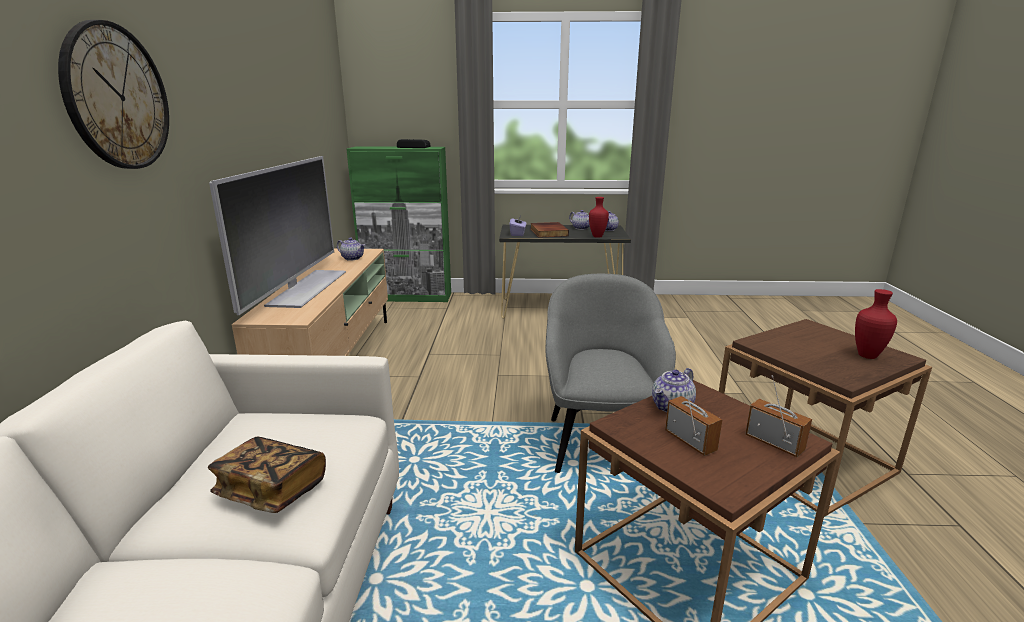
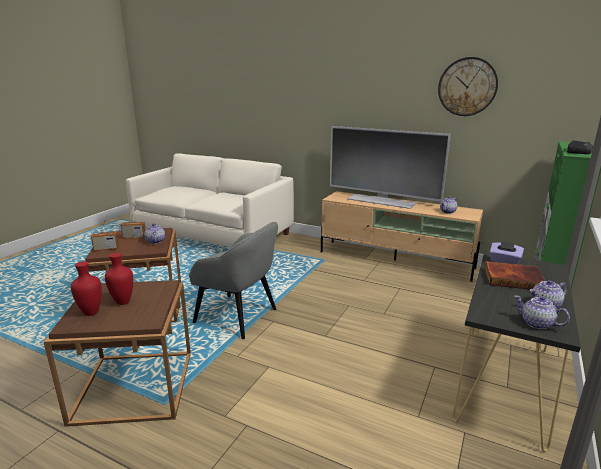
camera: 115 degrees right, 0 degrees up
(116, 97) = (307, 90): wall clock -> wall clock (467, 87)
(272, 490) = (211, 198): book -> none
(598, 236) = (483, 301): red vase -> red vase (122, 302)

